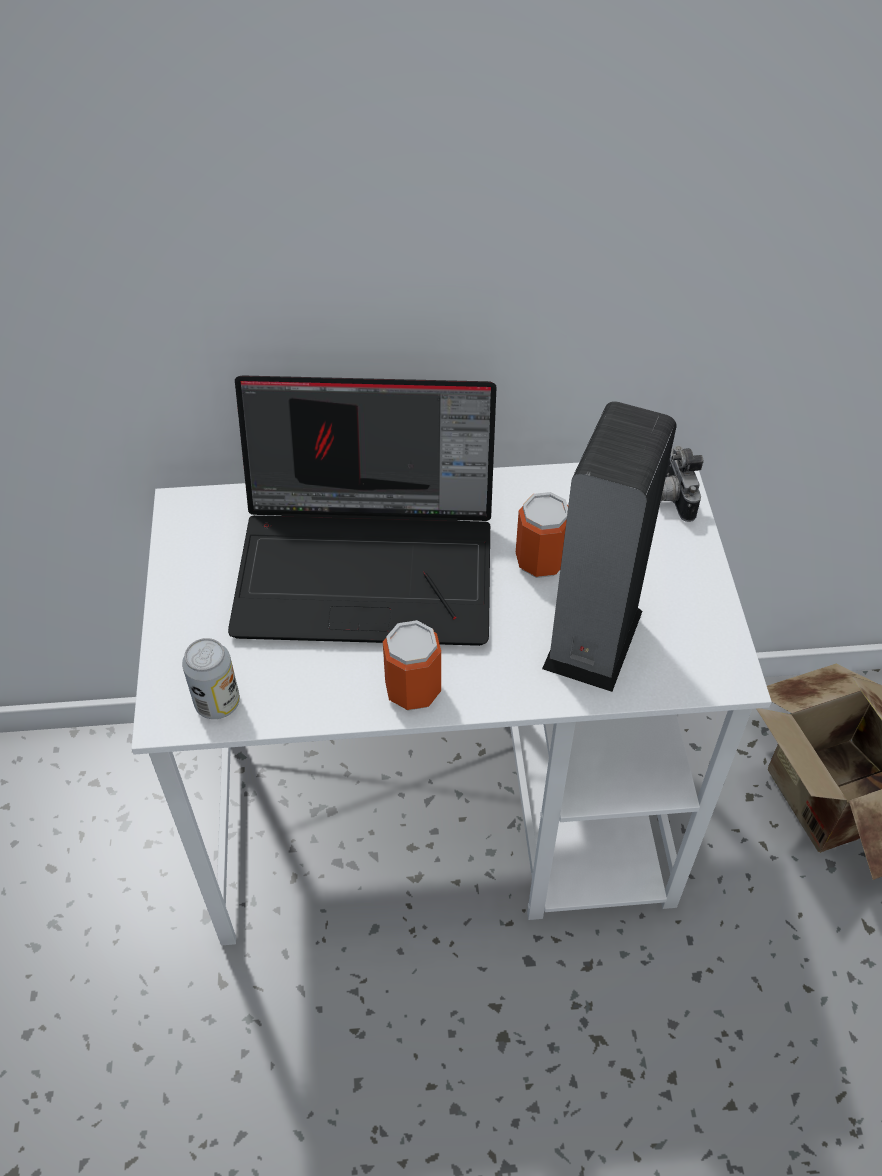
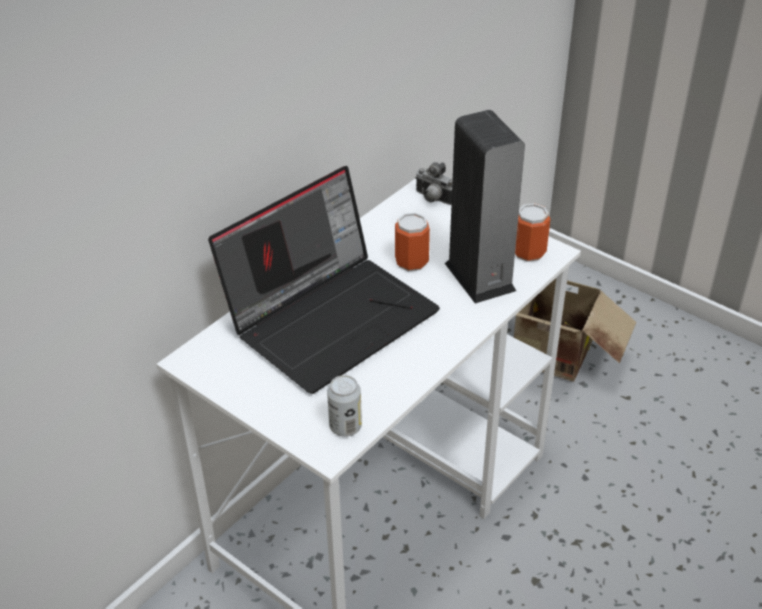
camera: 45 degrees left, 10 degrees down
(413, 690) = (431, 352): can -> can (529, 252)

